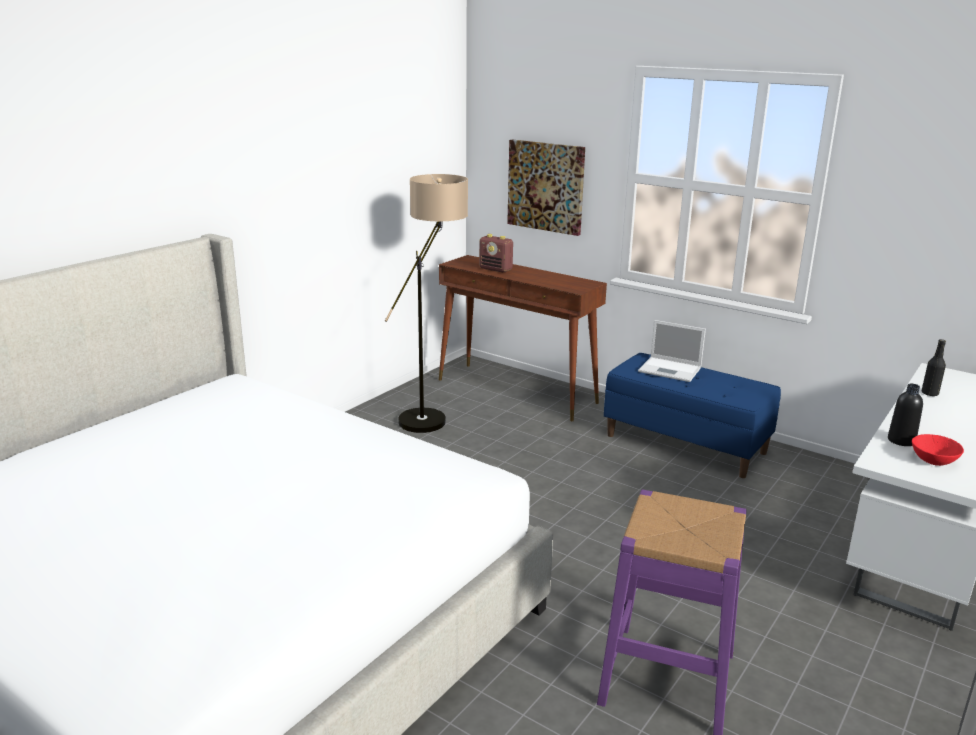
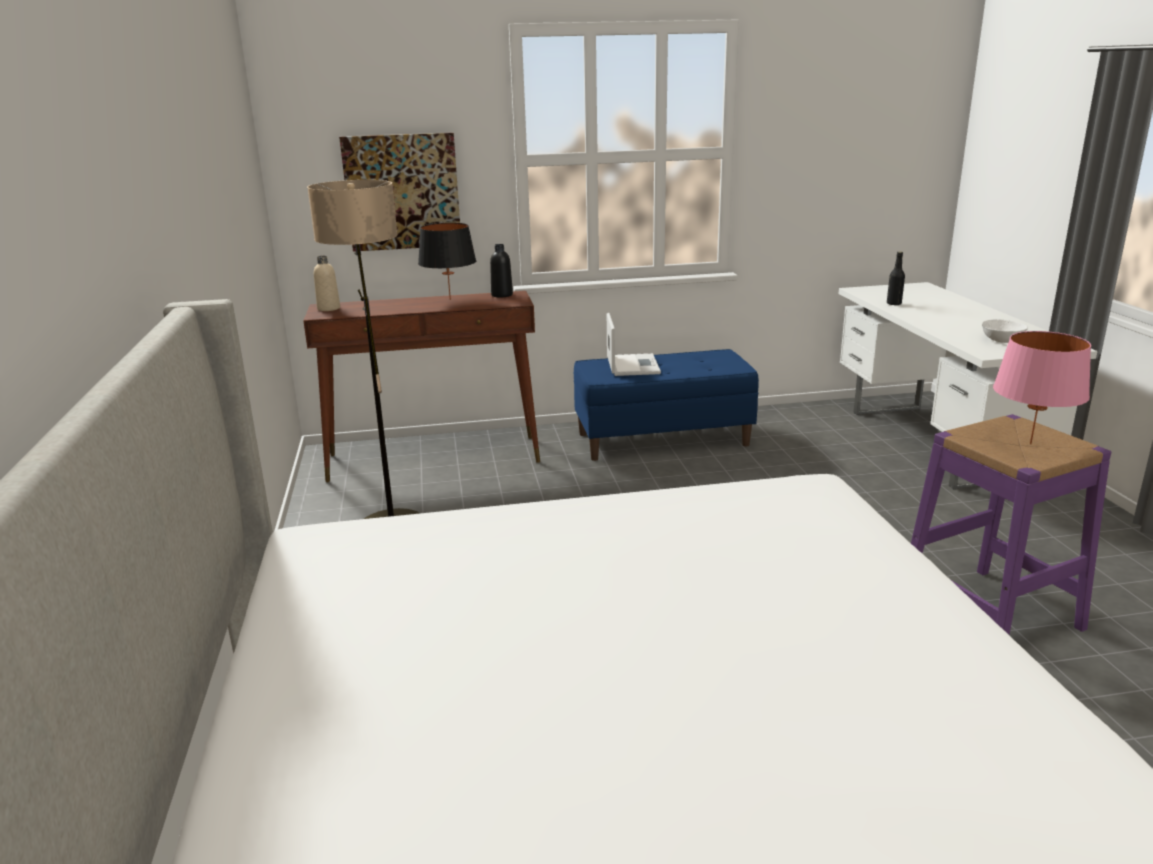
camera: 45 degrees left, 0 degrees up
(468, 260) = (328, 308): none -> beige bottle
(496, 269) = (385, 308): radio -> none
(544, 275) = (450, 299): none -> black table lamp
(671, 370) = (632, 365): laptop -> laptop turned 75 degrees counterclockwise
(692, 531) = (1030, 444): none -> pink table lamp
(901, 441) = (959, 336): black bottle -> black bottle (502, 295)
(934, 460) = (1002, 340): red bowl -> white bowl

